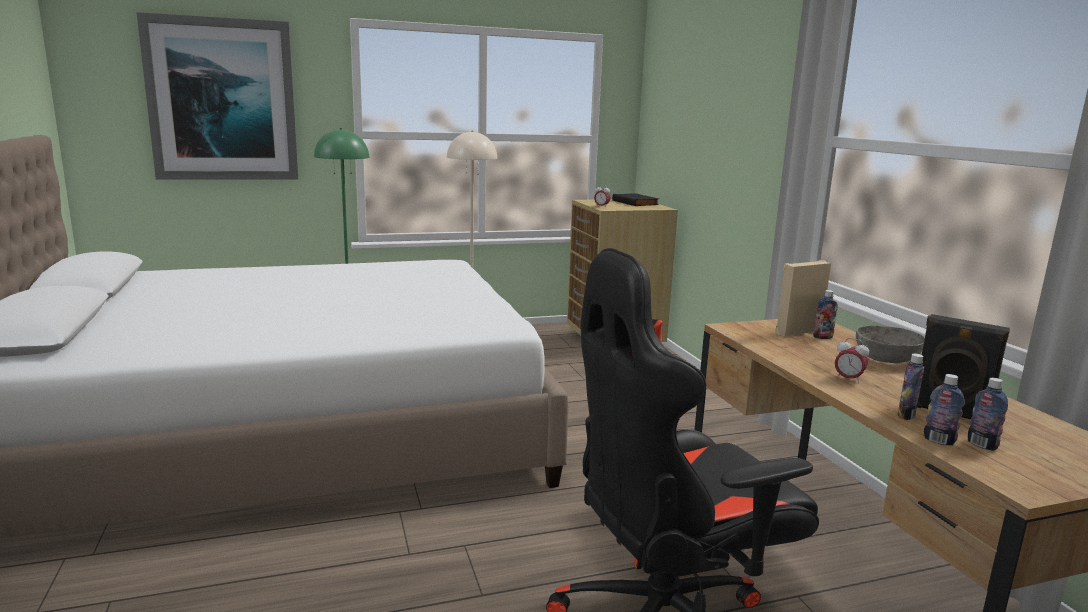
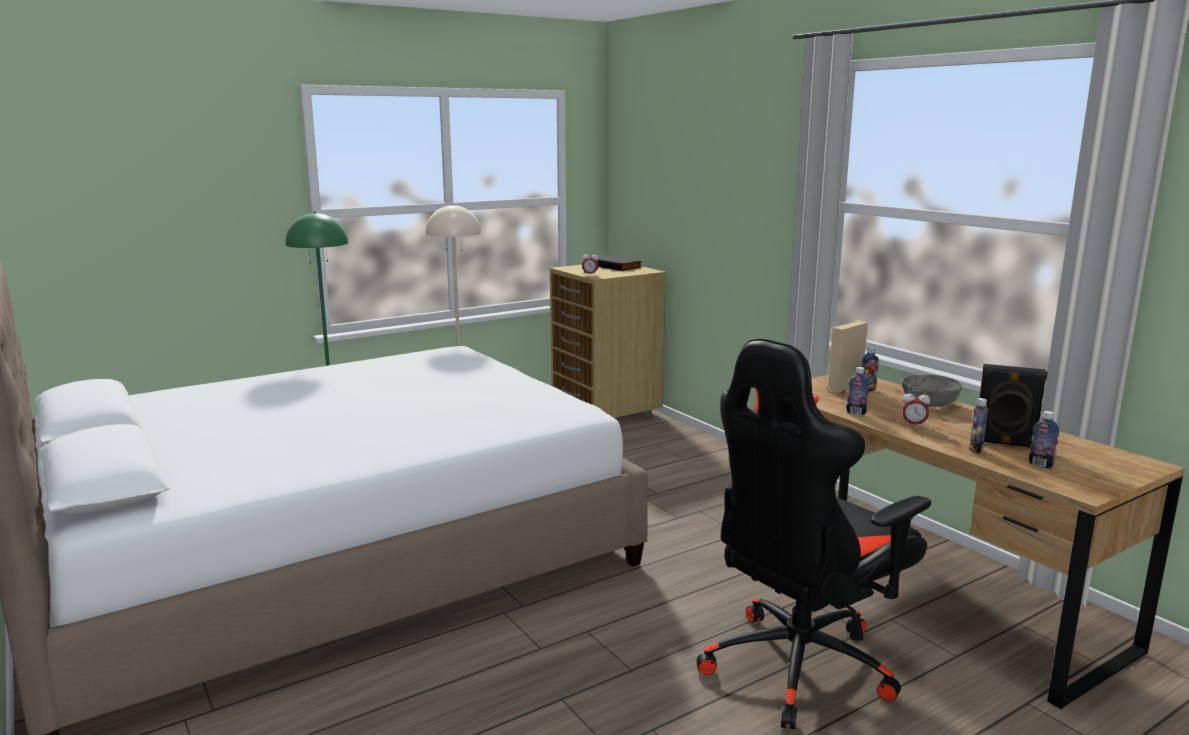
camera: 15 degrees left, 0 degrees up
(223, 100) = (159, 186): picture -> none
(939, 441) = (1010, 466): bottle -> bottle (856, 413)

